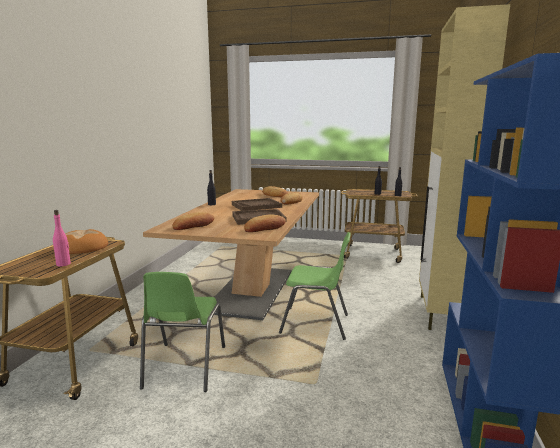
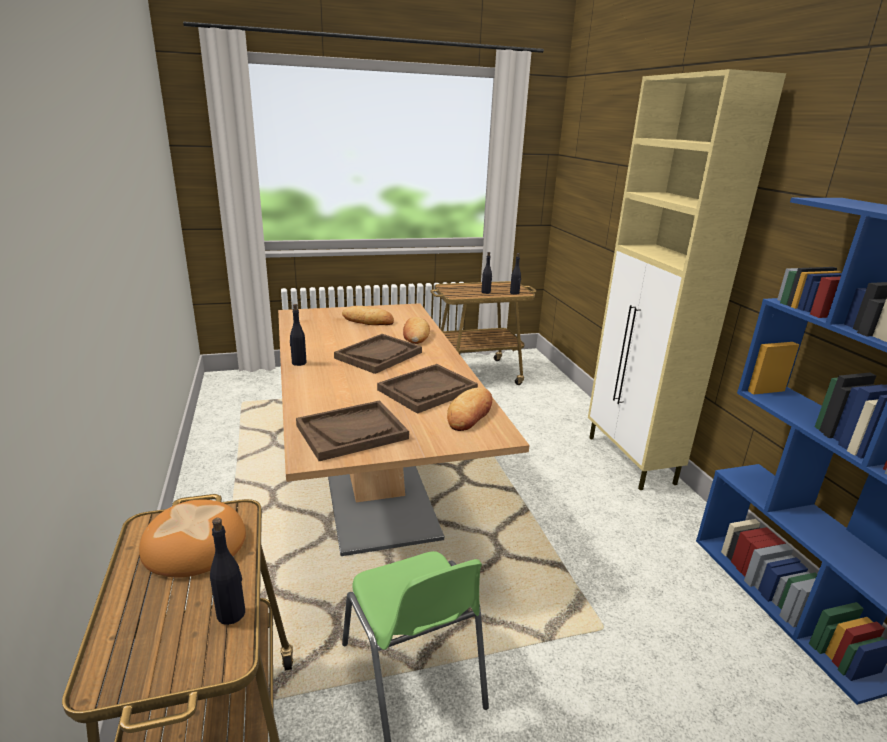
camera: 30 degrees left, 10 degrees up
(63, 264) = (231, 613): pink bottle -> black bottle
(194, 225) = (352, 432): bread -> brown tray
(316, 324) = (515, 523): green chair -> none

